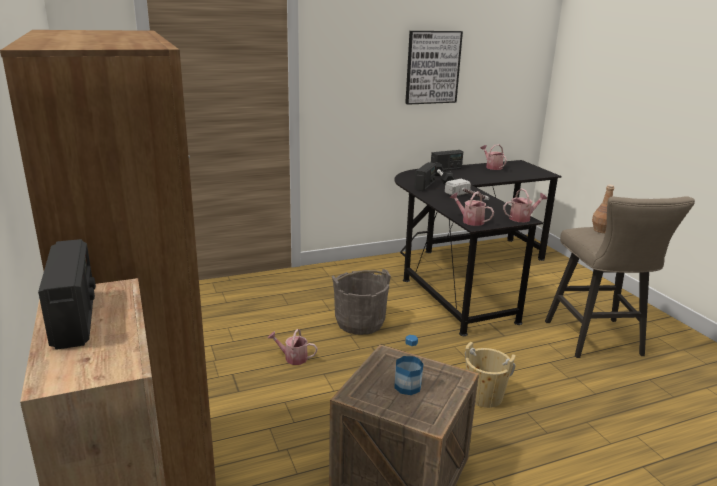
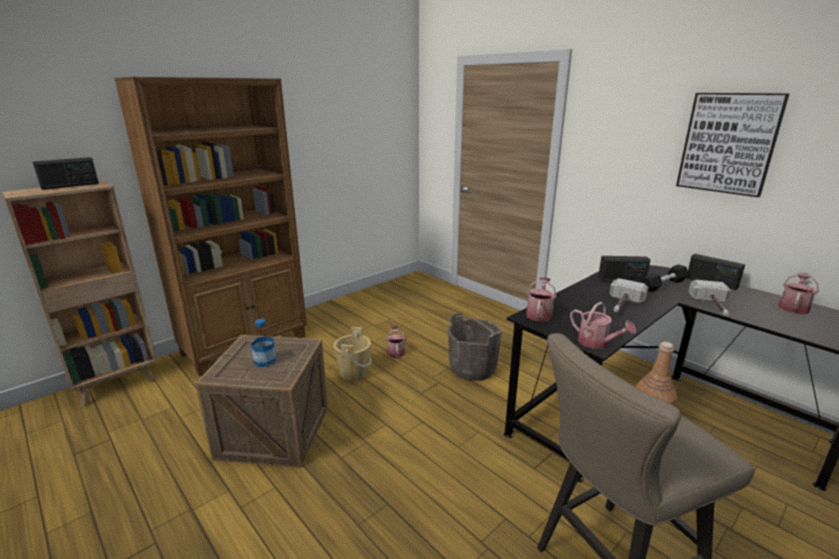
camera: 70 degrees right, 0 degrees up
(484, 180) = (713, 307): none -> hammer
(484, 396) = (400, 466): beige bucket -> beige bucket (354, 373)

